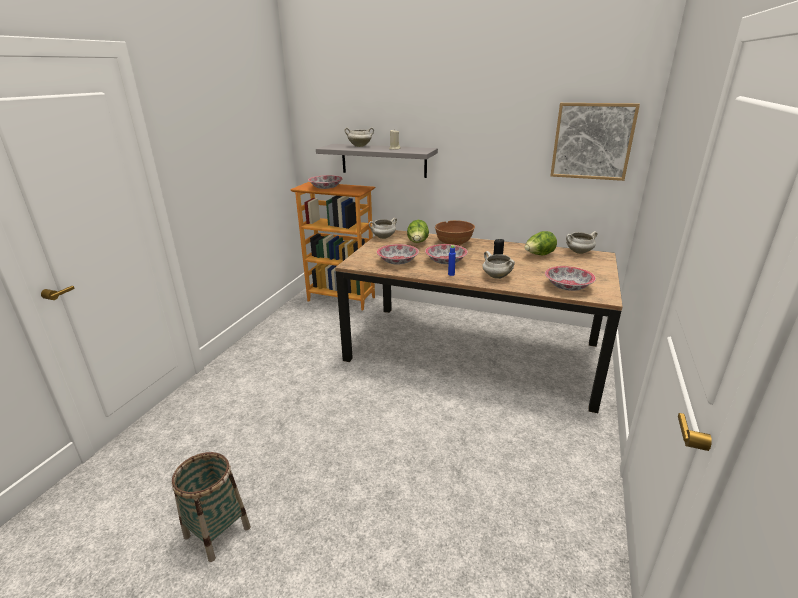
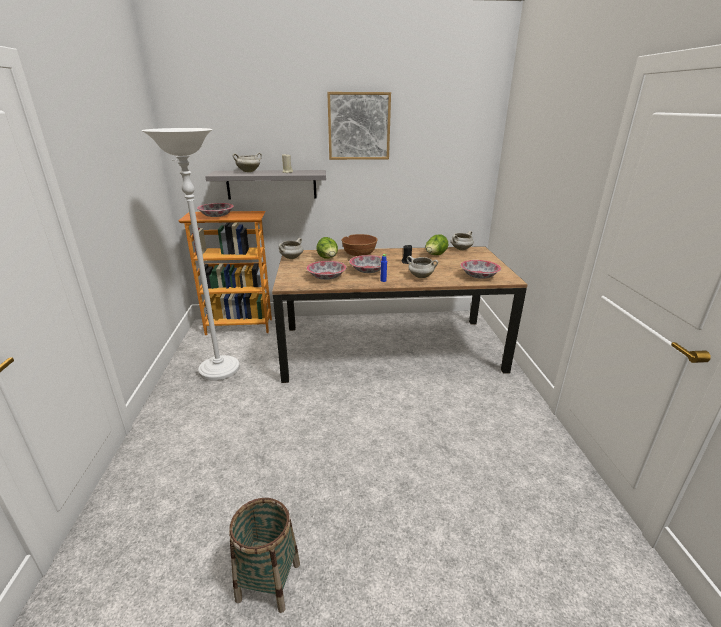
camera: 25 degrees left, 0 degrees up
(298, 336) = (219, 370): none -> white floor lamp
(592, 141) = (456, 158): picture -> picture (359, 126)

